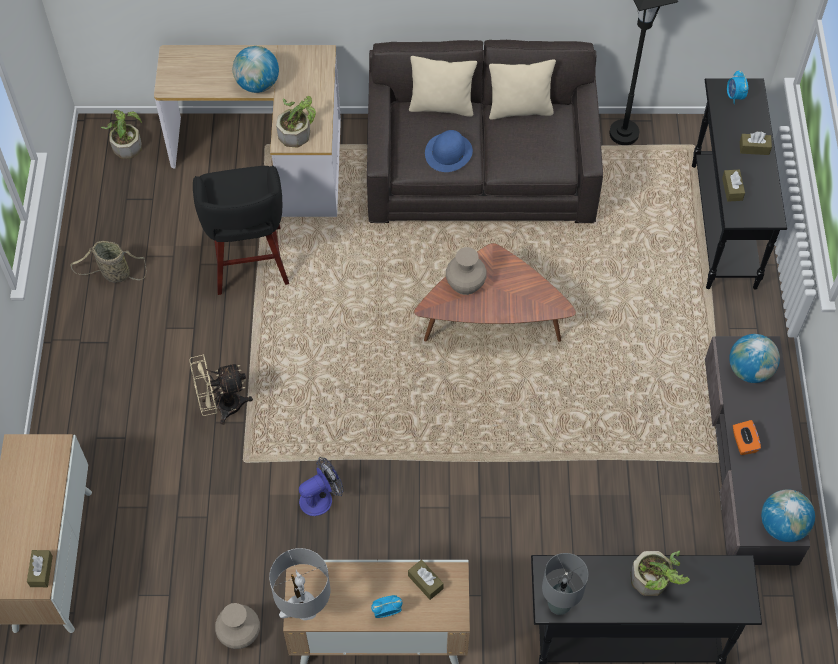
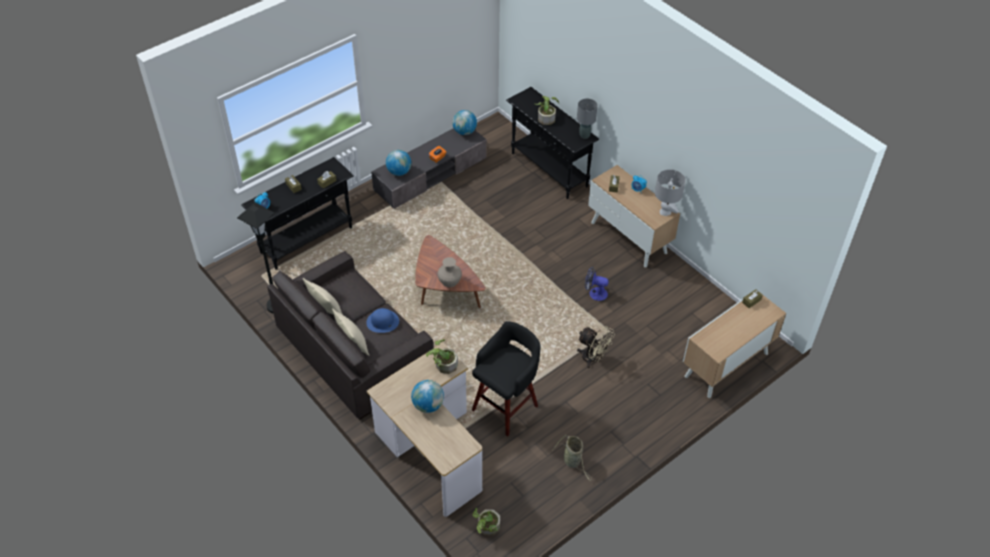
camera: 130 degrees left, 10 degrees down
(239, 633) = (678, 280): beige vase -> none

